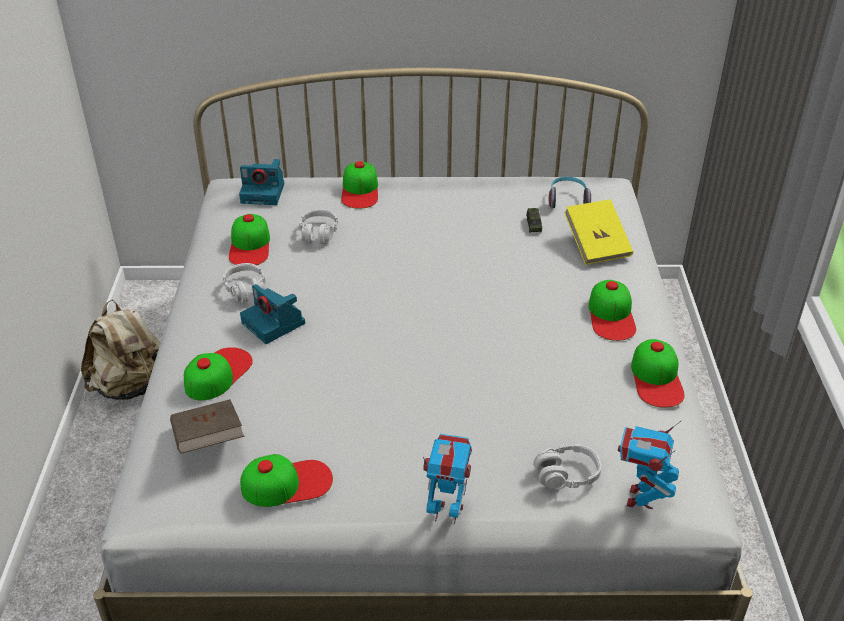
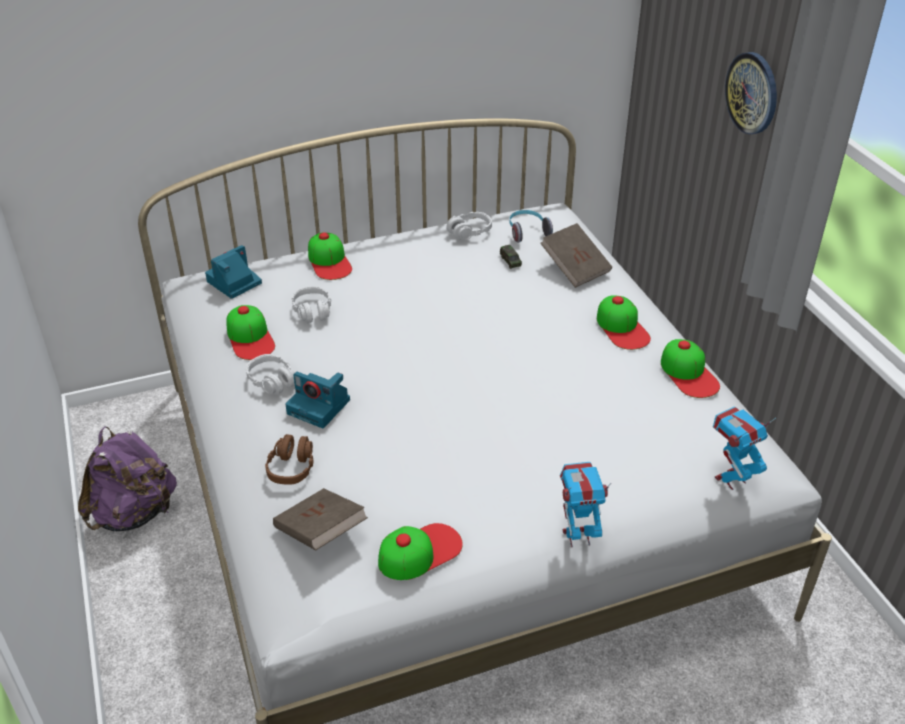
camera: 20 degrees left, 0 degrees up
(133, 386) = (134, 513): beige backpack -> purple backpack
(217, 373) = (291, 468): cap -> brown headphones
(264, 193) = (233, 283): camera -> camera turned 150 degrees clockwise
(566, 474) = (661, 475): grey headphones -> grey headphones (469, 232)
(596, 245) = (575, 268): yellow book -> brown book
(640, 498) = (730, 479): toy robot -> toy robot turned 60 degrees clockwise
(803, 89) = (752, 93): none -> wall clock

